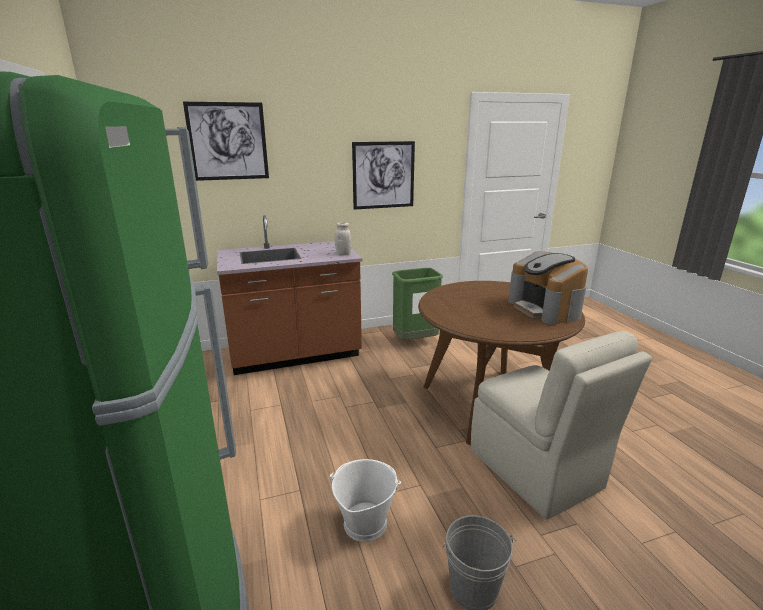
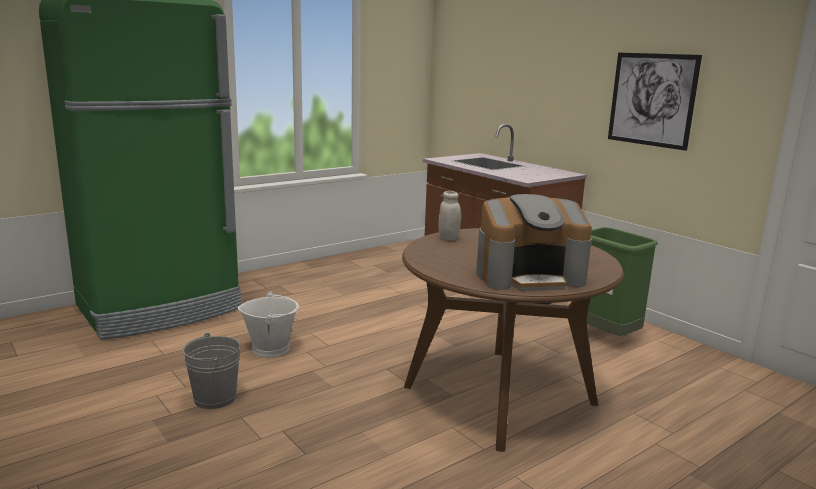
camera: 70 degrees right, 5 degrees down
(228, 141) = (508, 47): picture -> none
(343, 254) = (530, 177): white jar -> white jar (448, 238)
(537, 471) = (380, 429): beige chair -> none
(545, 309) = (529, 276): coffee machine -> coffee machine turned 150 degrees counterclockwise

